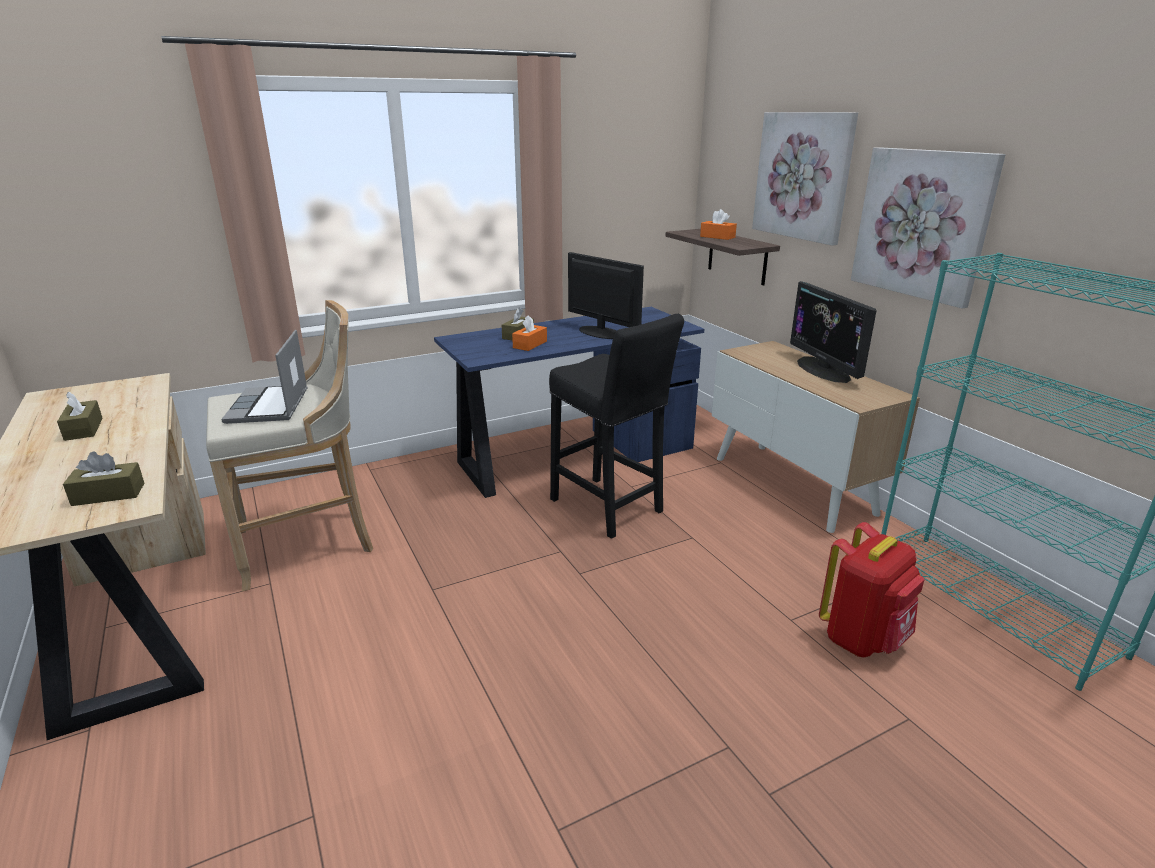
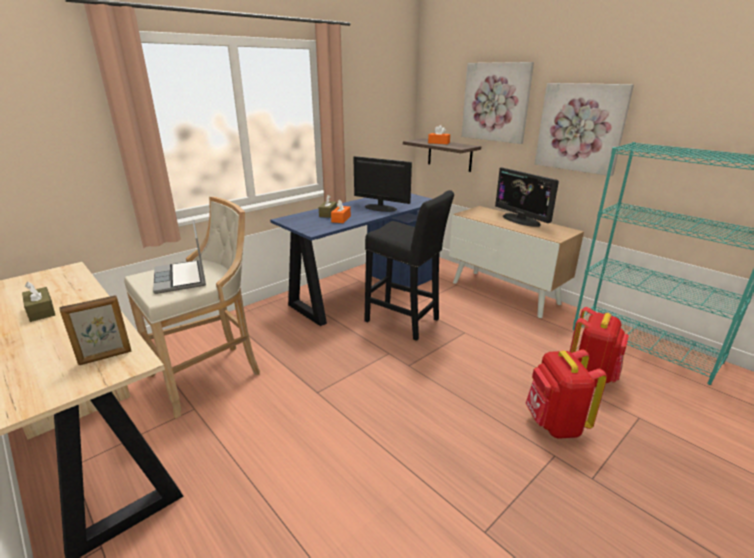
camera: 15 degrees left, 0 degrees up
(108, 494) = (105, 357): brown tissue box -> picture frame
(756, 700) = (554, 424): none -> red backpack

